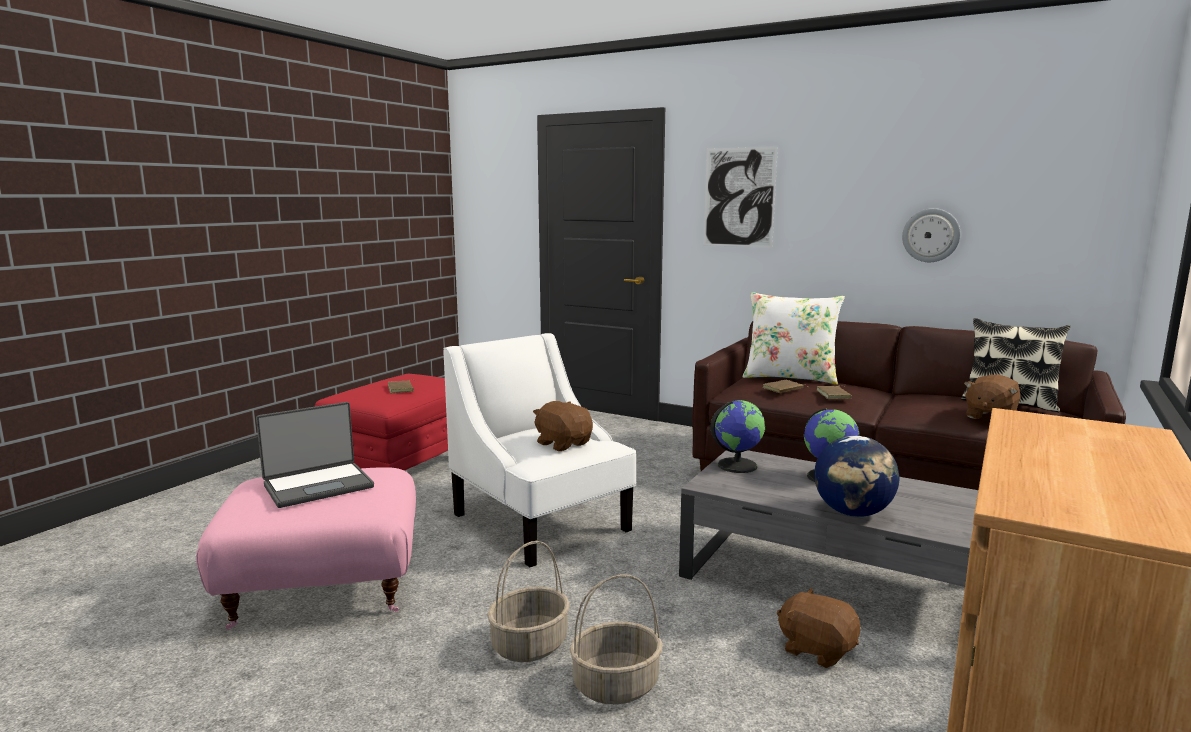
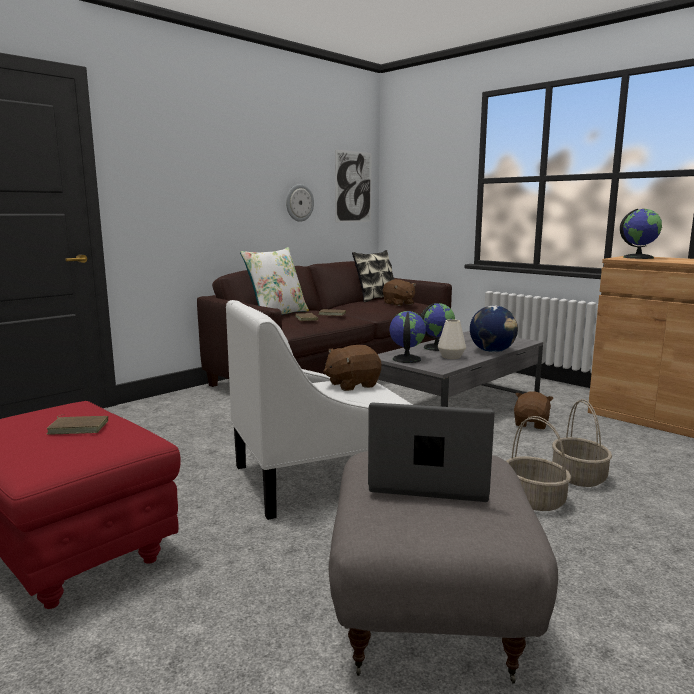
camera: 75 degrees left, 0 degrees up
(318, 485) = (429, 480): laptop -> laptop turned 60 degrees counterclockwise
(322, 592) = (432, 608): pink ottoman -> grey ottoman
(739, 197) = (173, 170): picture -> picture (353, 187)
(781, 488) = (451, 357): none -> white vase
(817, 649) = (531, 424): brown plush toy -> brown plush toy turned 150 degrees clockwise
(1089, 432) = (638, 257): none -> globe

